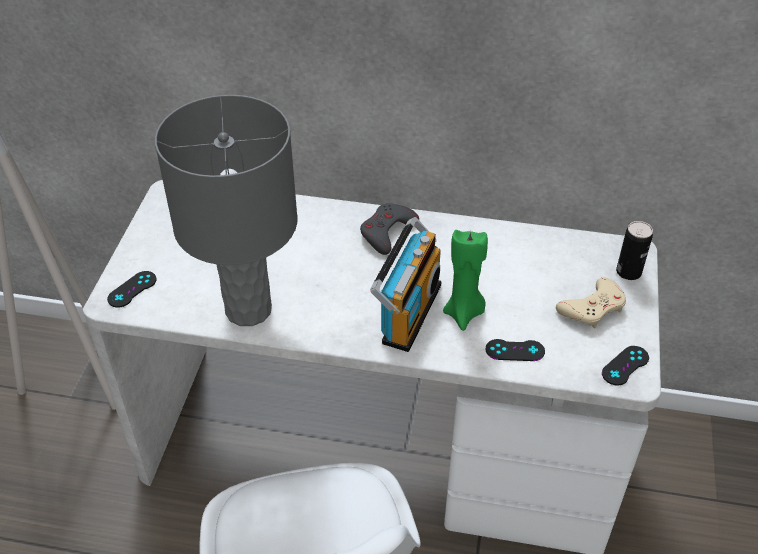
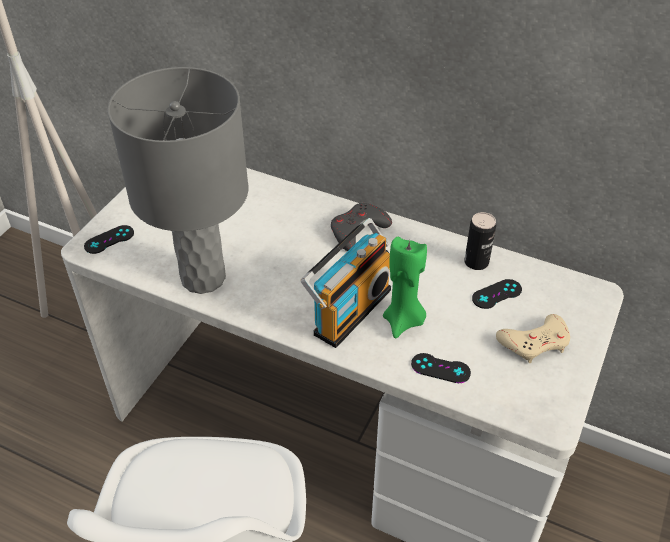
camera: 15 degrees right, 0 degrees up
(625, 365) = (548, 407): black game controller -> black game controller (497, 294)
(628, 272) = (585, 314): can -> can (476, 262)

